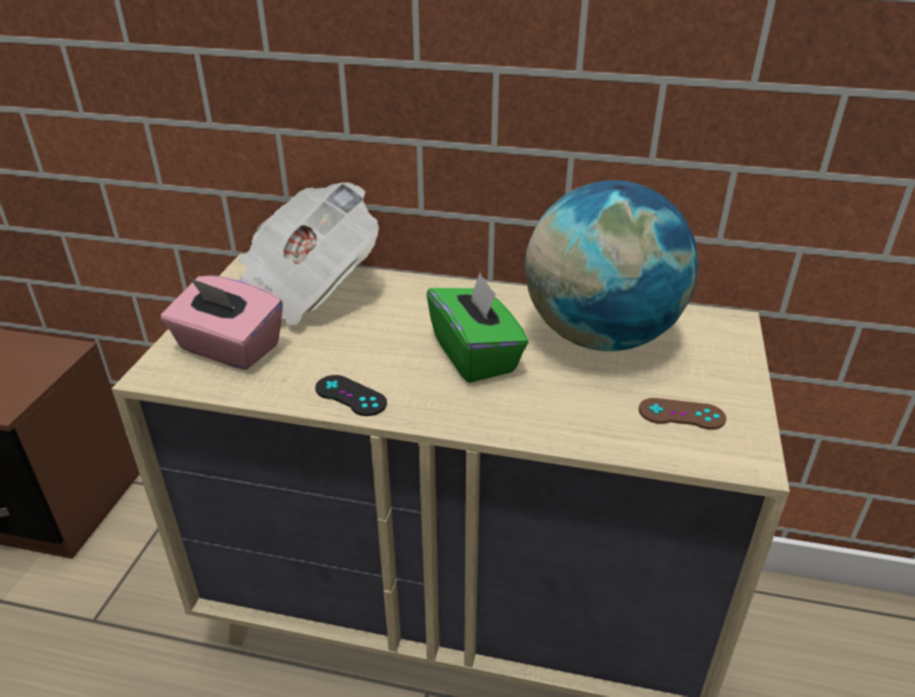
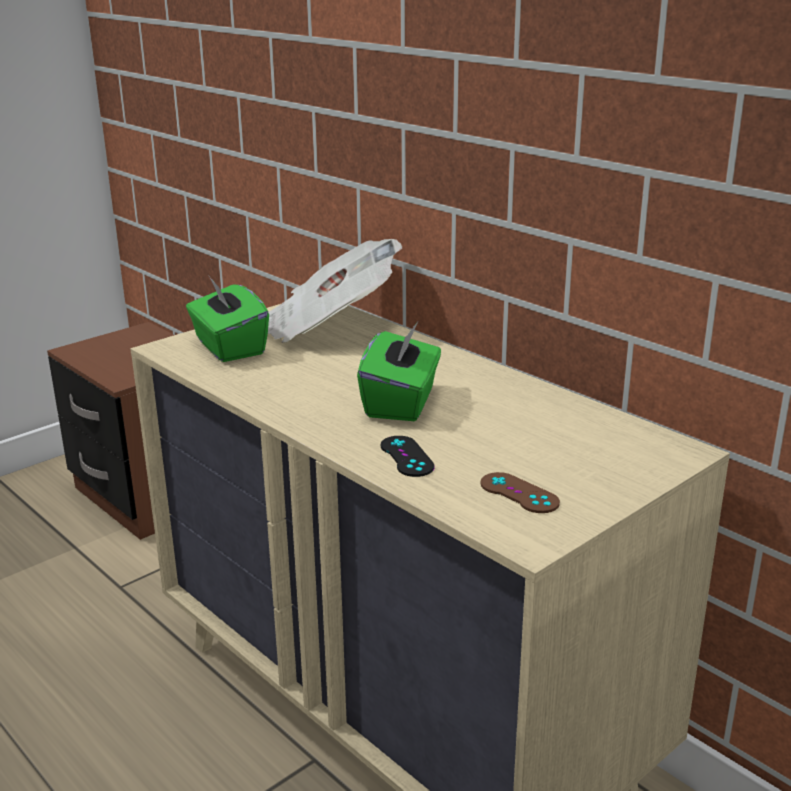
camera: 35 degrees right, 10 degrees down
(229, 348) = (229, 347): pink tissue box -> green tissue box
(350, 396) = (271, 398): black game controller -> black game controller (406, 456)
(600, 336) = (531, 422): globe -> none

